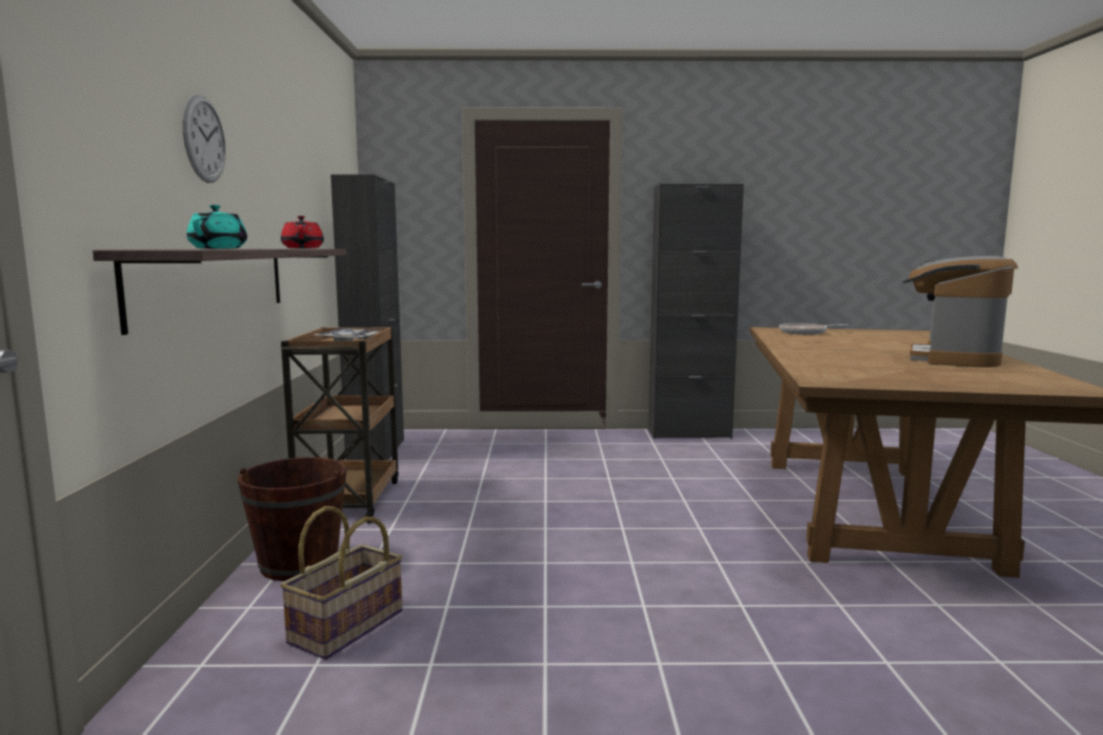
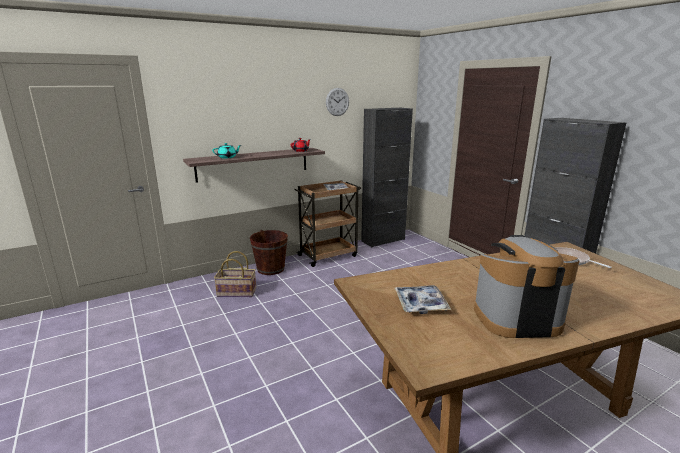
camera: 60 degrees right, 10 degrees up
(204, 139) = (250, 114): wall clock -> wall clock (337, 102)
(907, 372) = (421, 304): none -> tray

